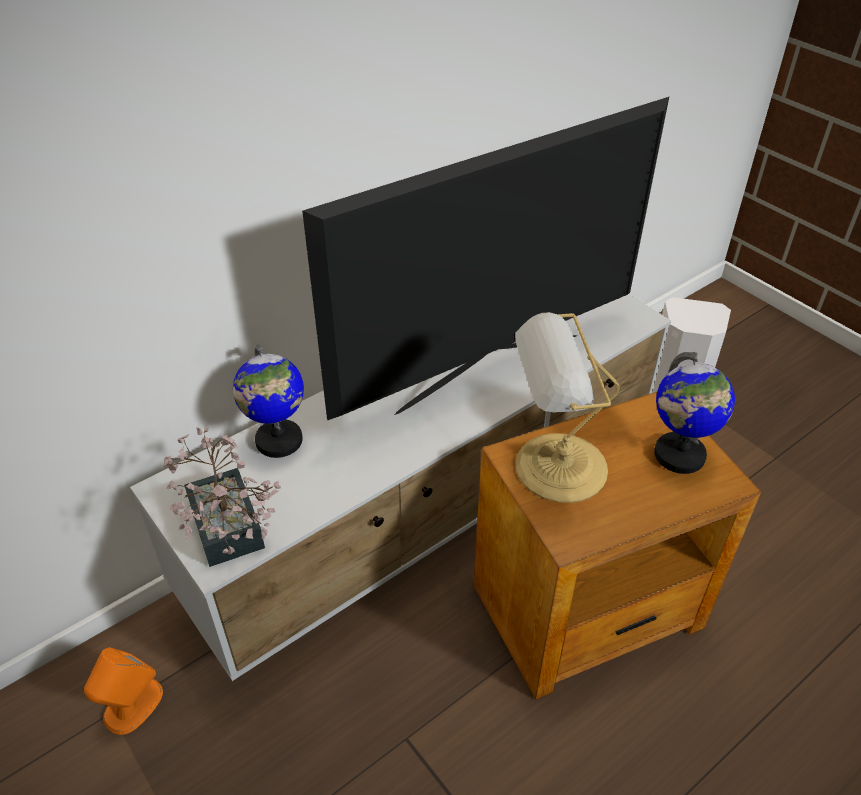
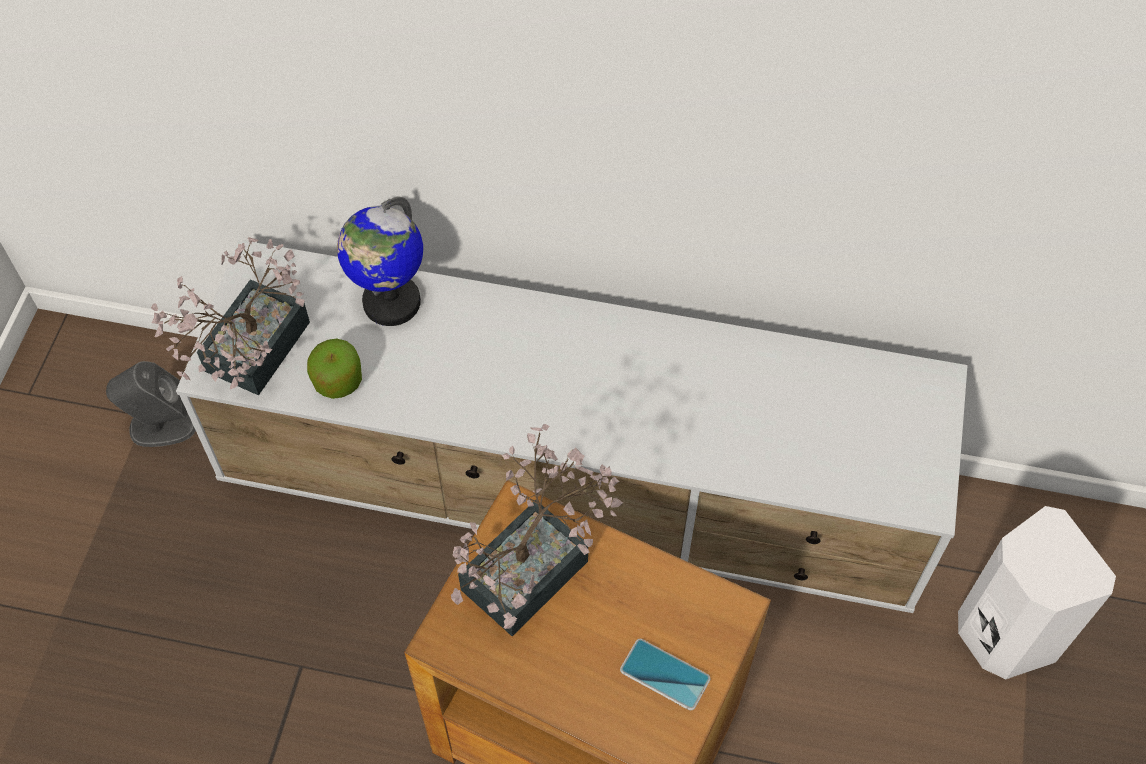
camera: 50 degrees right, 15 degrees up
(132, 706) = (162, 425): orange speaker -> grey speaker
(304, 500) = (338, 381): none -> apple
(488, 371) = (665, 405): television -> none
(556, 468) = (536, 566): table lamp -> potted plant
(679, 455) = (665, 674): globe -> phone

